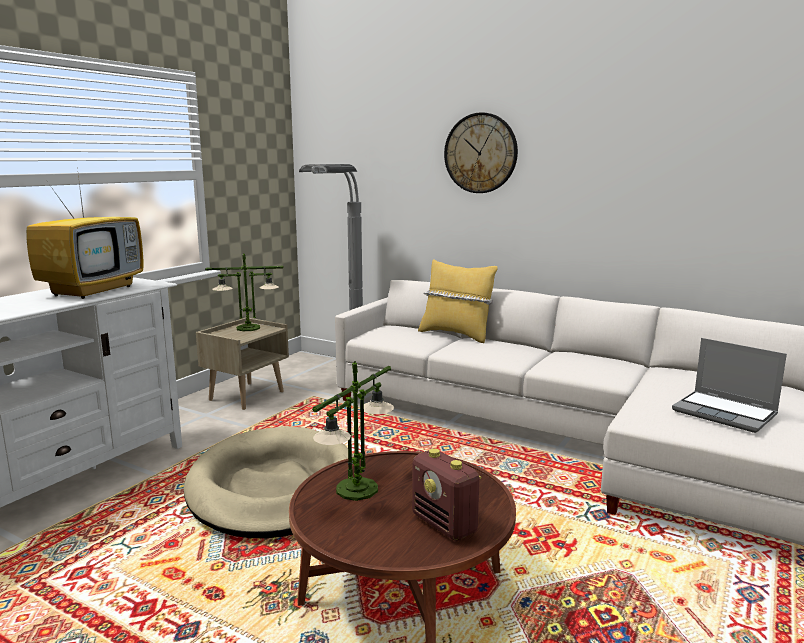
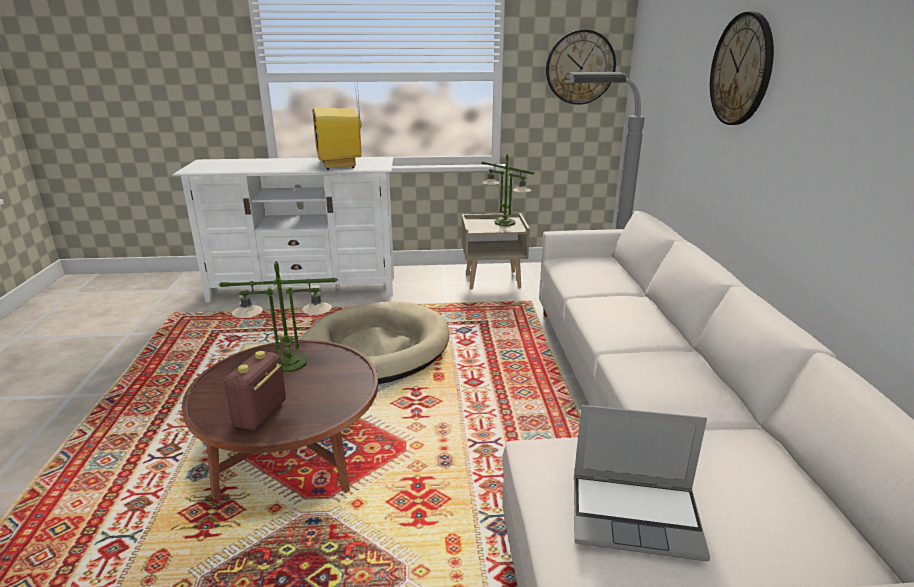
camera: 55 degrees right, 10 degrees up
(93, 290) = (340, 164): television -> television turned 90 degrees clockwise
(261, 165) = (580, 67): none -> wall clock
(456, 334) = (639, 290): yellow pillow -> none
(725, 413) = (636, 516): laptop -> laptop turned 90 degrees counterclockwise

